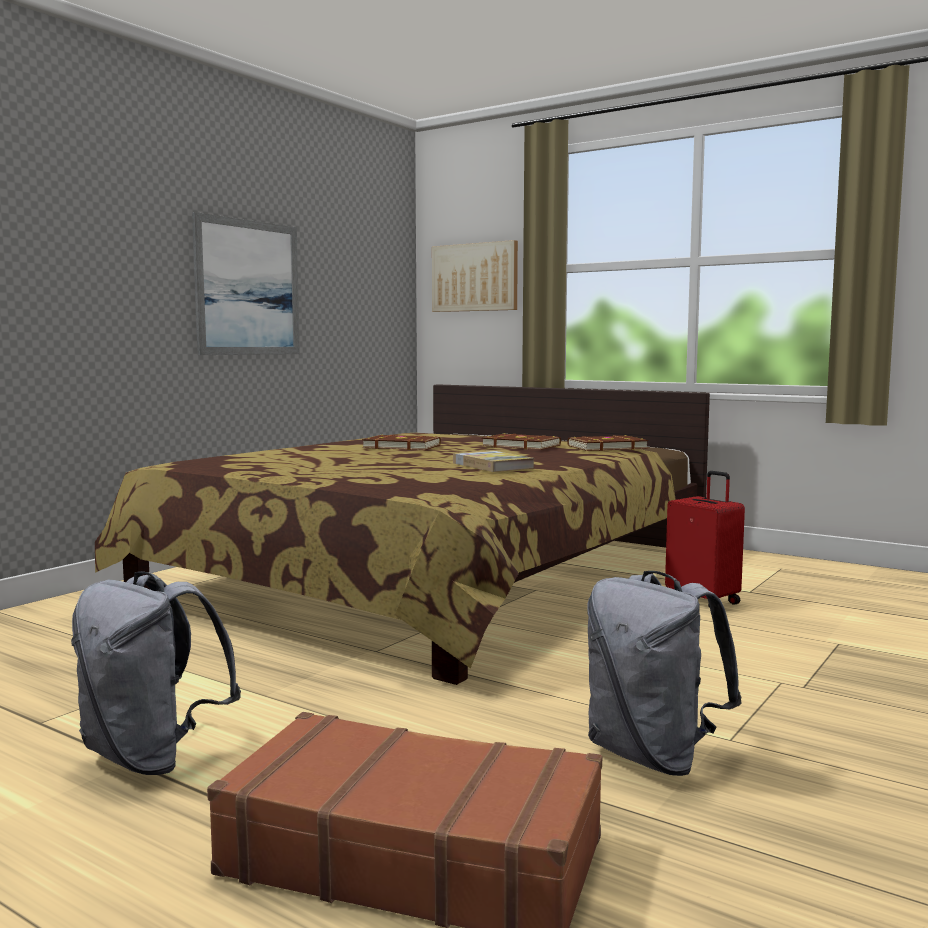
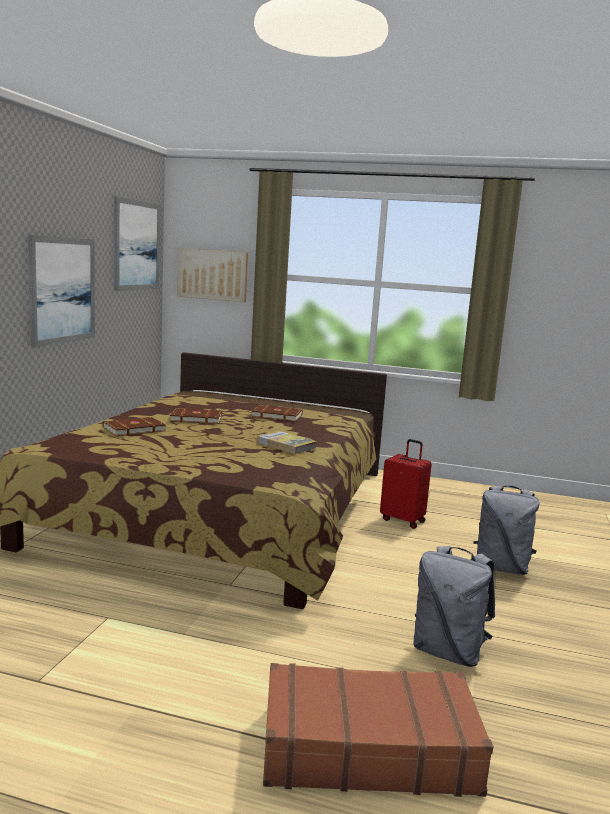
camera: 20 degrees left, 5 degrees up
(152, 757) = (148, 699): grey backpack -> grey backpack (501, 568)
(370, 242) = (137, 245): none -> picture
(606, 447) = (332, 416): brown book -> brown book (133, 429)

